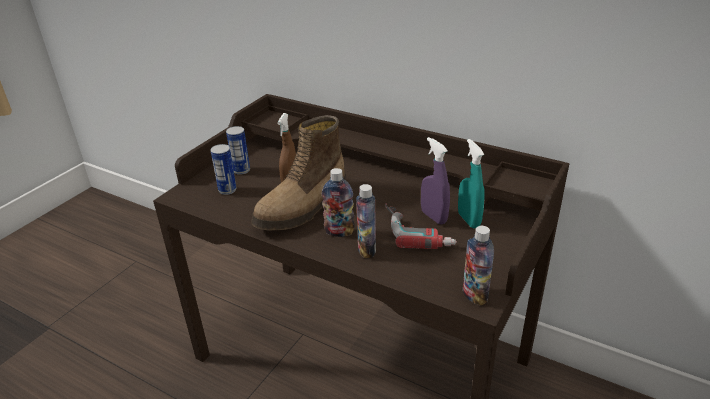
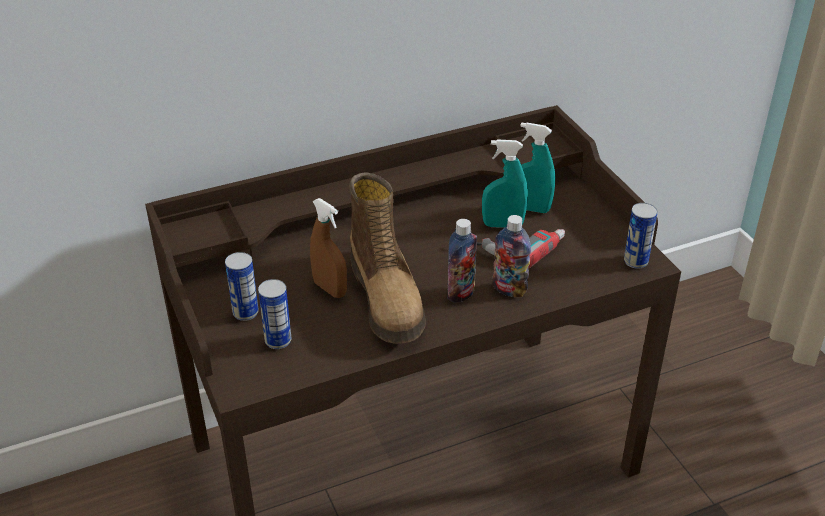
camera: 55 degrees left, 5 degrees up
(433, 217) = (503, 225): purple spray bottle -> turquoise spray bottle
(475, 295) = (635, 261): bottle -> can

